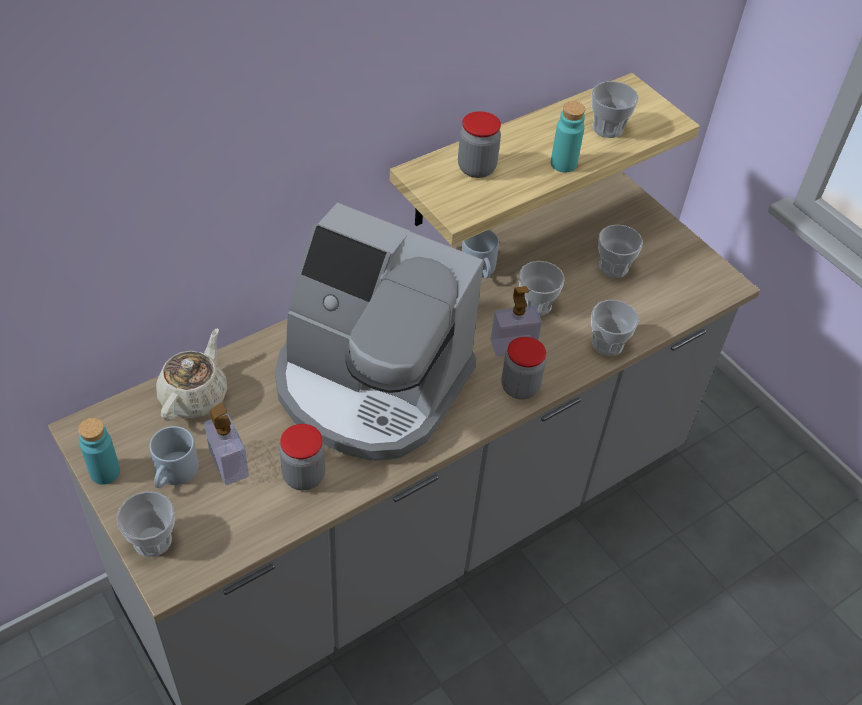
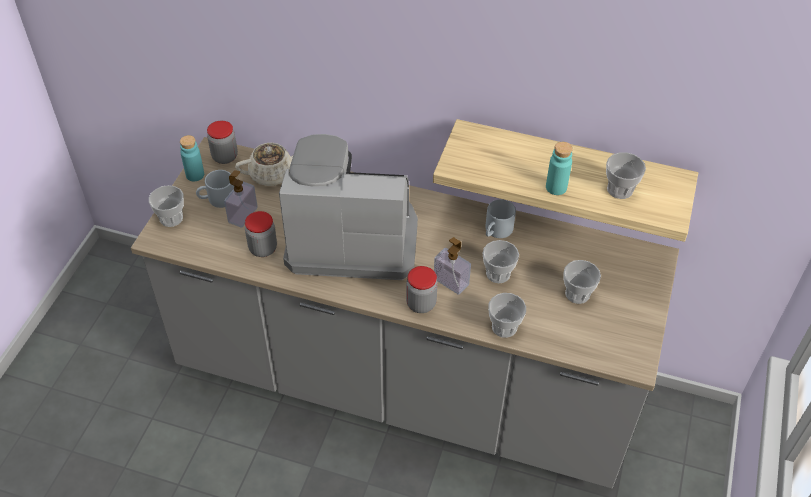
camera: 55 degrees right, 0 degrees up
(370, 385) = (351, 237): coffee machine -> coffee machine turned 105 degrees clockwise
(476, 168) = (502, 152): jar -> jar (225, 157)

